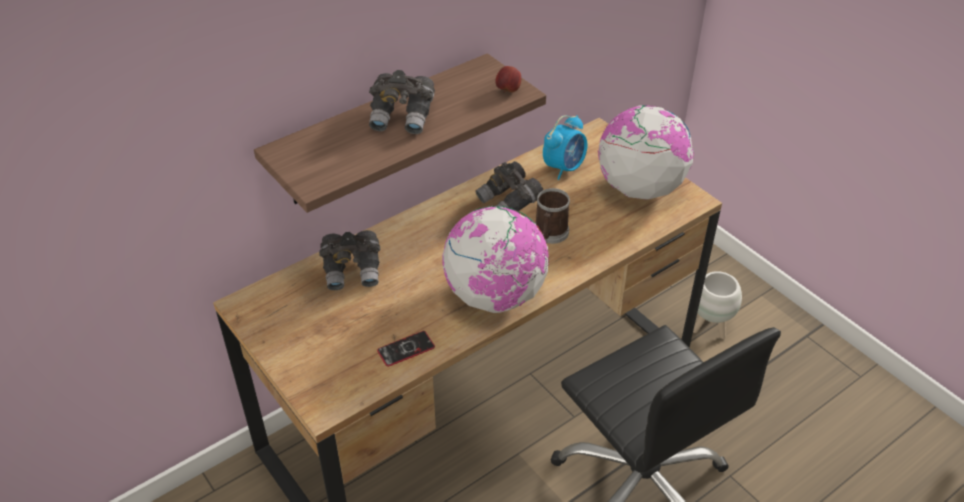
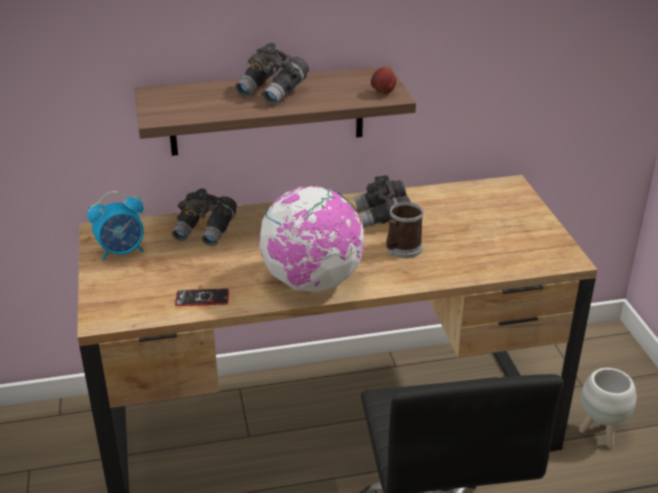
camera: 25 degrees right, 10 degrees down
(564, 168) = (456, 204): alarm clock -> alarm clock (122, 251)
(639, 188) = (518, 237): globe -> none

